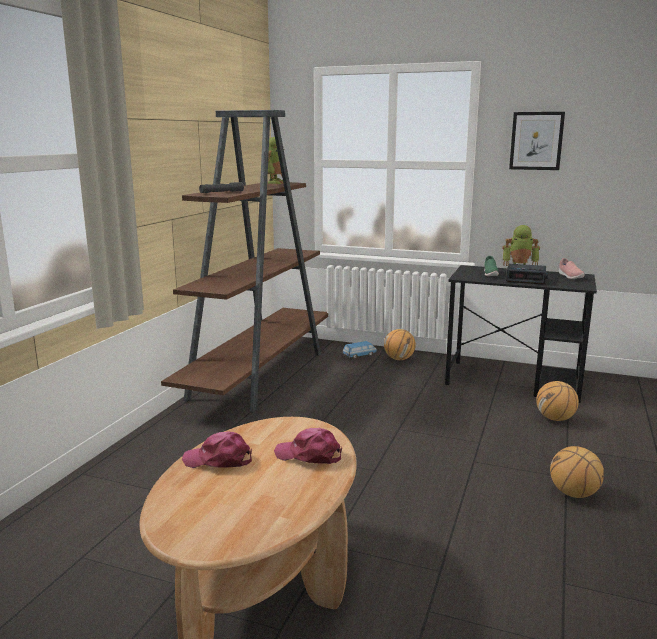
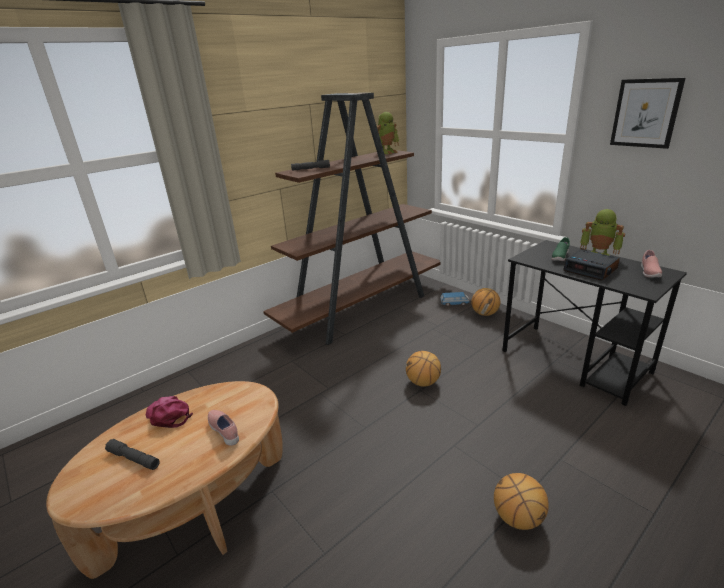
camera: 30 degrees right, 10 degrees up
(232, 498) = (134, 459): none -> grey flashlight
(309, 455) = (225, 431): pink cap -> pink shoe
(555, 419) = (579, 419): basketball -> basketball (423, 382)

